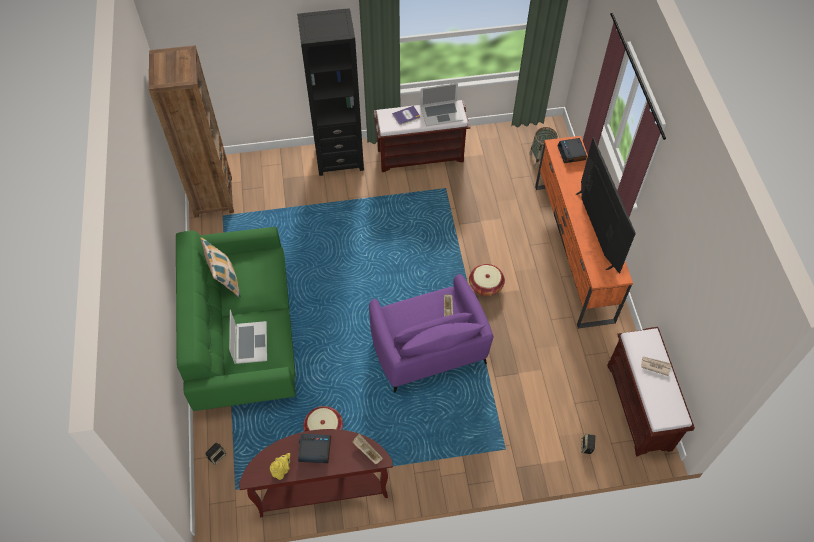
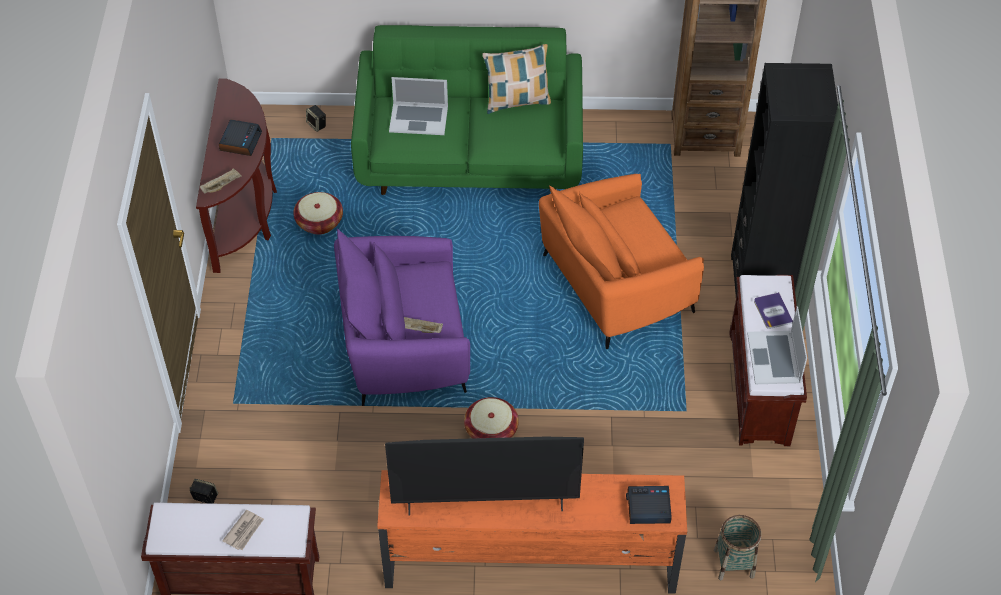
camera: 100 degrees right, 5 degrees down
(282, 470) = (226, 112): yellow teapot -> none
(353, 233) = (615, 284): none -> orange armchair

